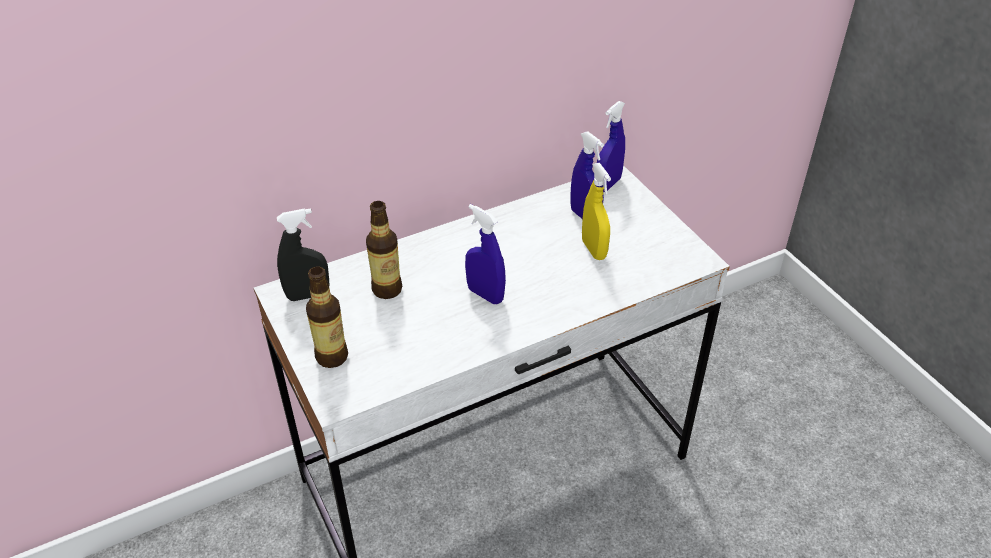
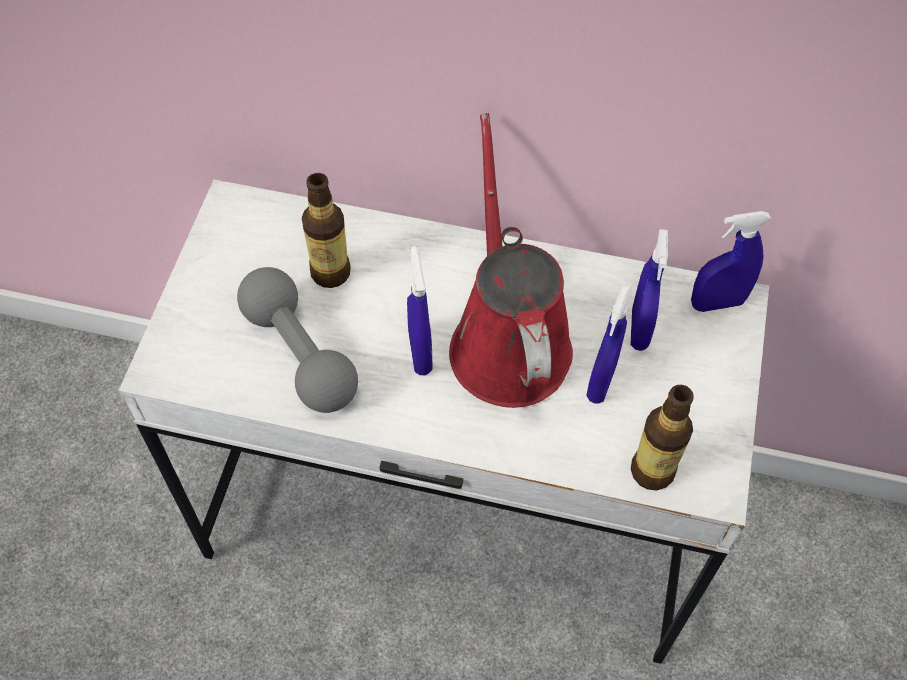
camera: 40 degrees right, 15 degrees up
(308, 295) = (251, 225): black spray bottle -> none
(332, 356) = (203, 316): bottle -> bottle (652, 471)
(416, 337) = (299, 354): none -> grey dumbbell
(524, 261) = (507, 340): none -> red watering can
(594, 249) = (601, 382): yellow spray bottle -> blue spray bottle

